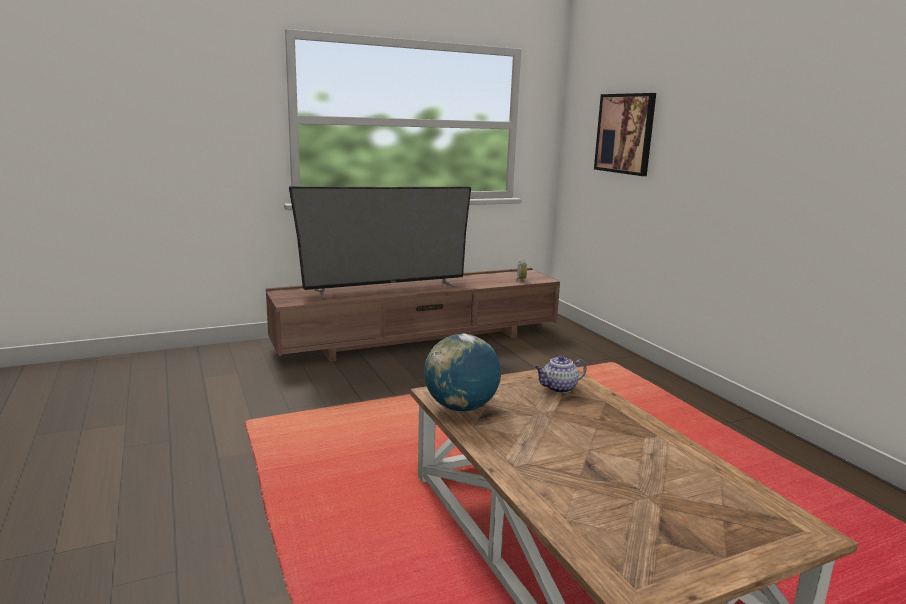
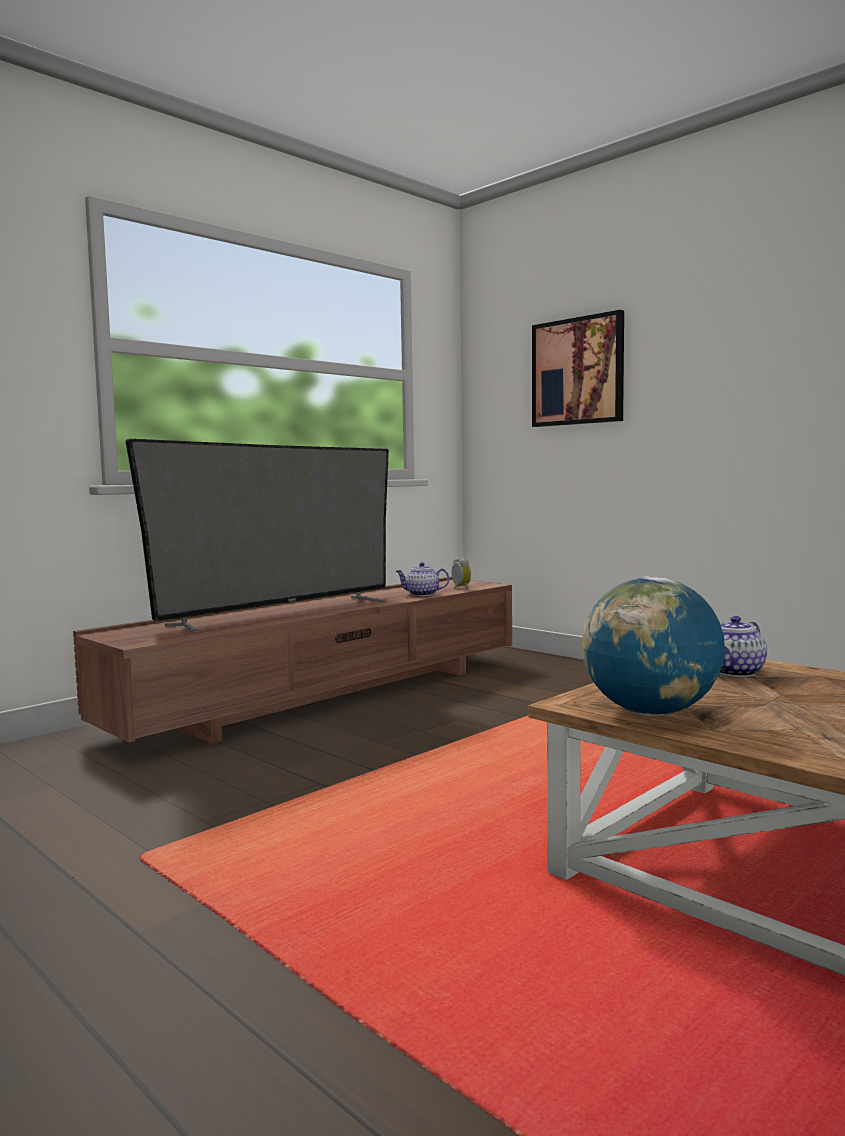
camera: 20 degrees left, 10 degrees down
(488, 283) = (421, 594): none -> teapot

